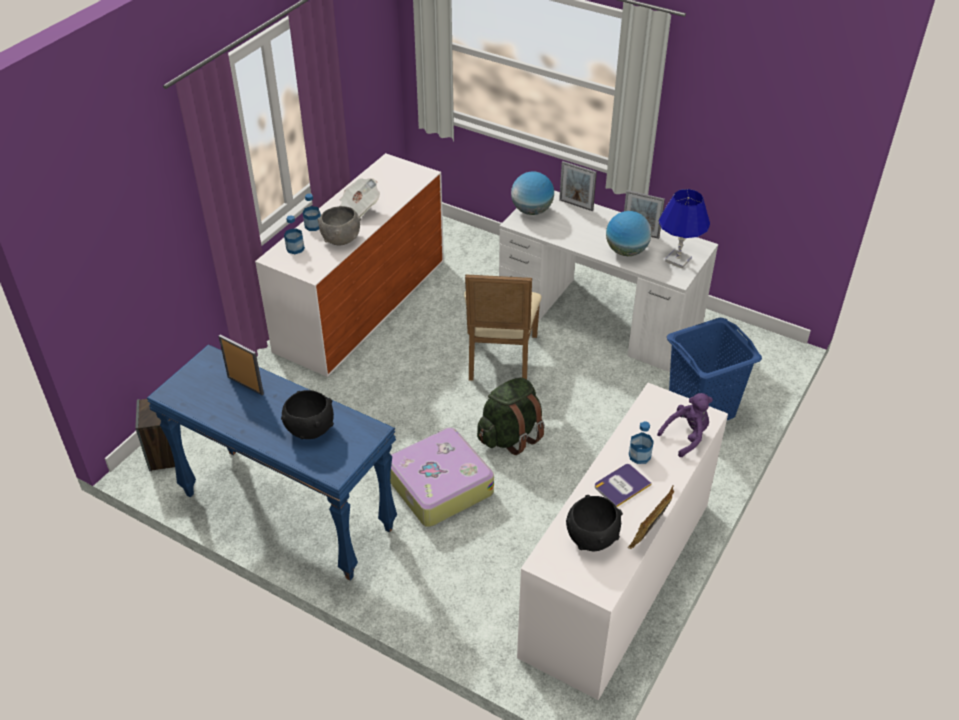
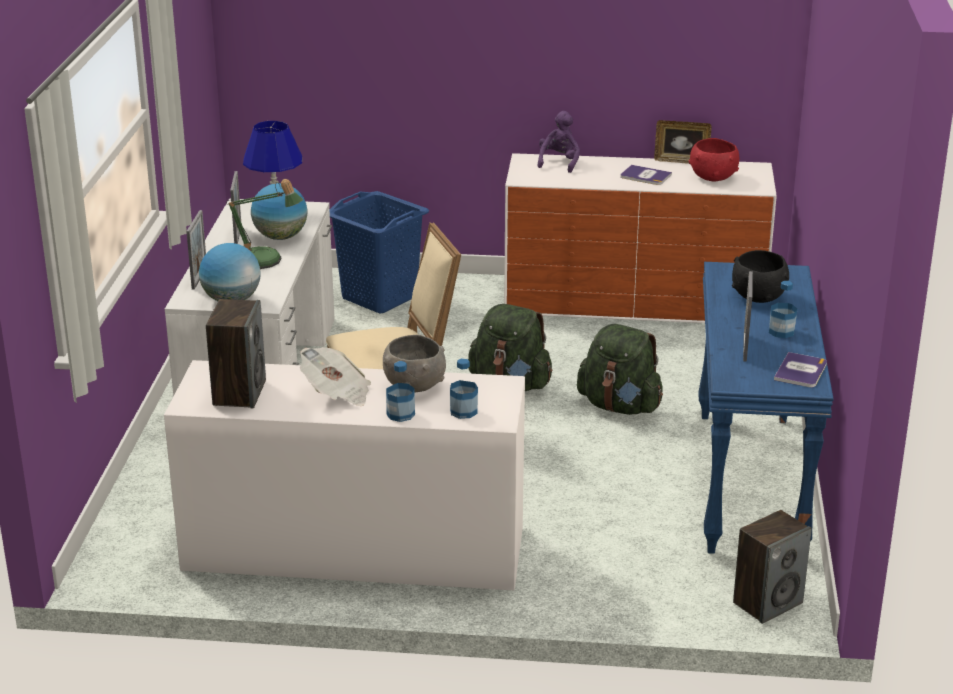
camera: 115 degrees left, 15 degrees down
(190, 398) = (800, 371): none -> book
(387, 179) = (239, 393): none -> speaker
(438, 485) = (620, 406): suitcase -> green backpack
(585, 236) = (266, 262): none -> table lamp
(592, 538) = (713, 177): black bowl -> red bowl
(639, 455) = (603, 175): bottle -> bottle (781, 332)
(686, 436) = (559, 162): purple plush toy -> purple plush toy turned 75 degrees clockwise

